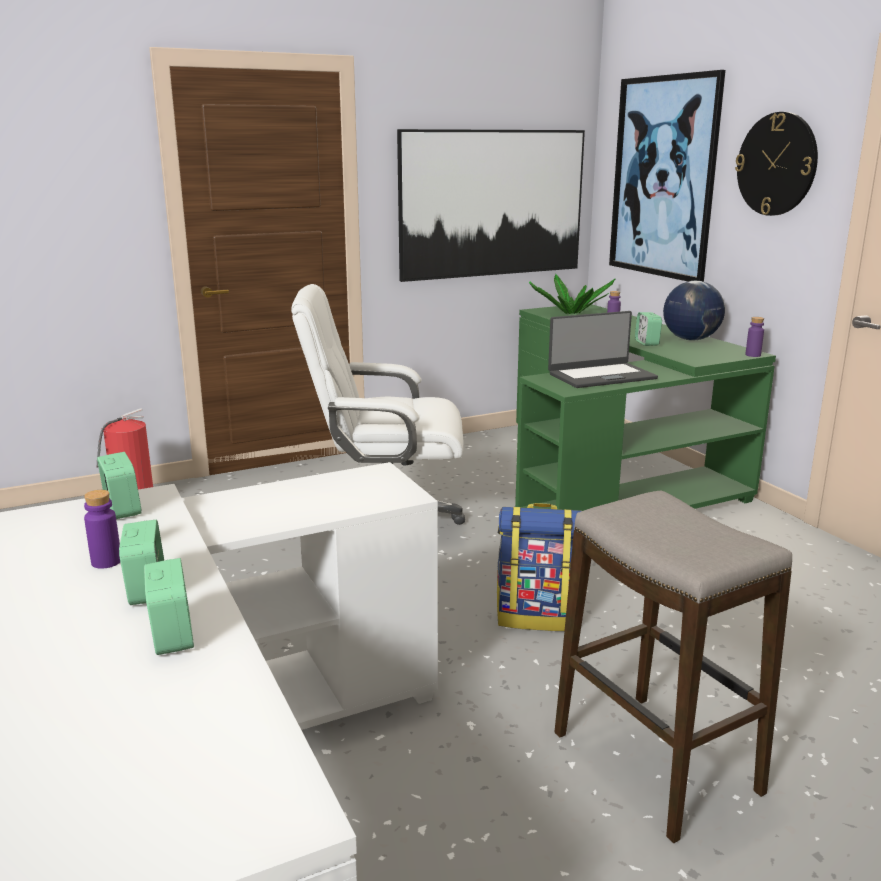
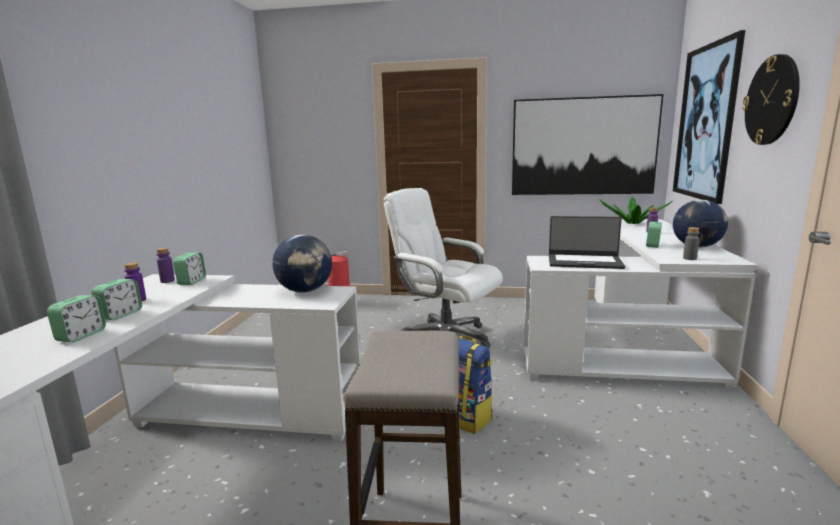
camera: 35 degrees right, 5 degrees down
(332, 484) = (305, 291): none -> globe
(616, 475) = (633, 344): green desk -> white desk
(710, 356) = (689, 258): none -> grey bottle
(753, 355) = (733, 262): purple bottle -> purple bottle (167, 281)

